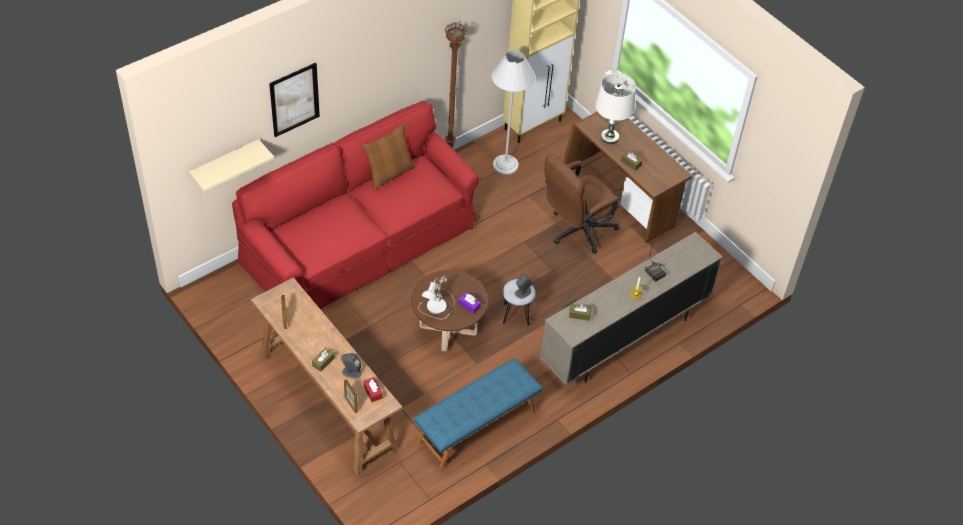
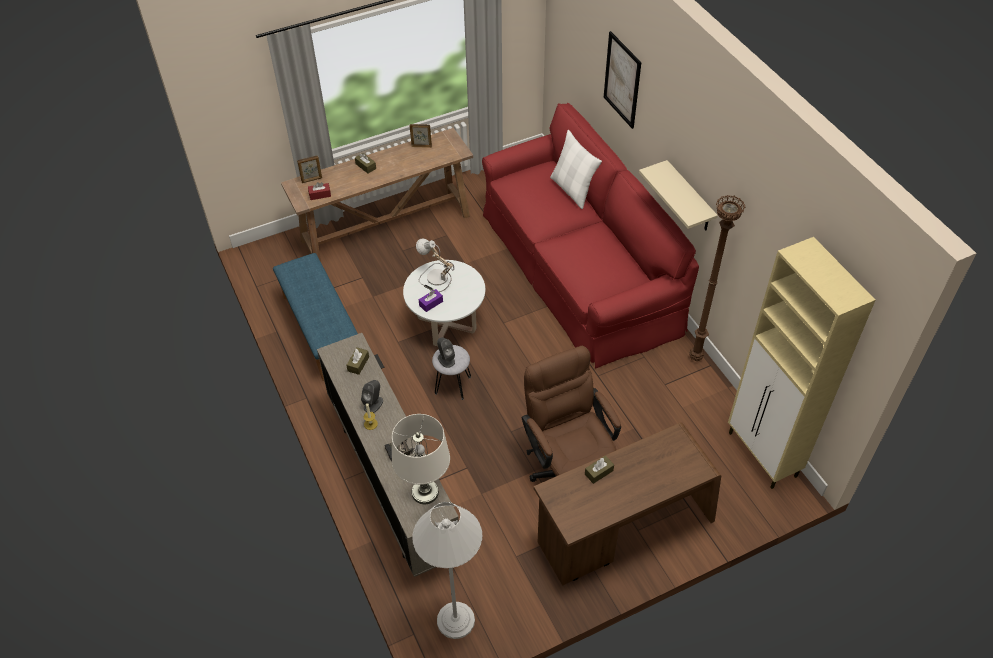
camera: 105 degrees right, 0 degrees up
(225, 164) = (575, 70): beige shelf -> beige shelf (689, 198)
(316, 210) = (573, 190): none -> white pillow
(351, 372) = (347, 183): grey speaker -> grey speaker (373, 404)
(389, 174) = (619, 248): brown pillow -> none
(448, 330) = (446, 324): brown coffee table -> white coffee table
(505, 165) = (689, 413): white floor lamp -> white floor lamp (455, 620)
(609, 137) = (651, 457): white table lamp -> white table lamp (425, 492)

